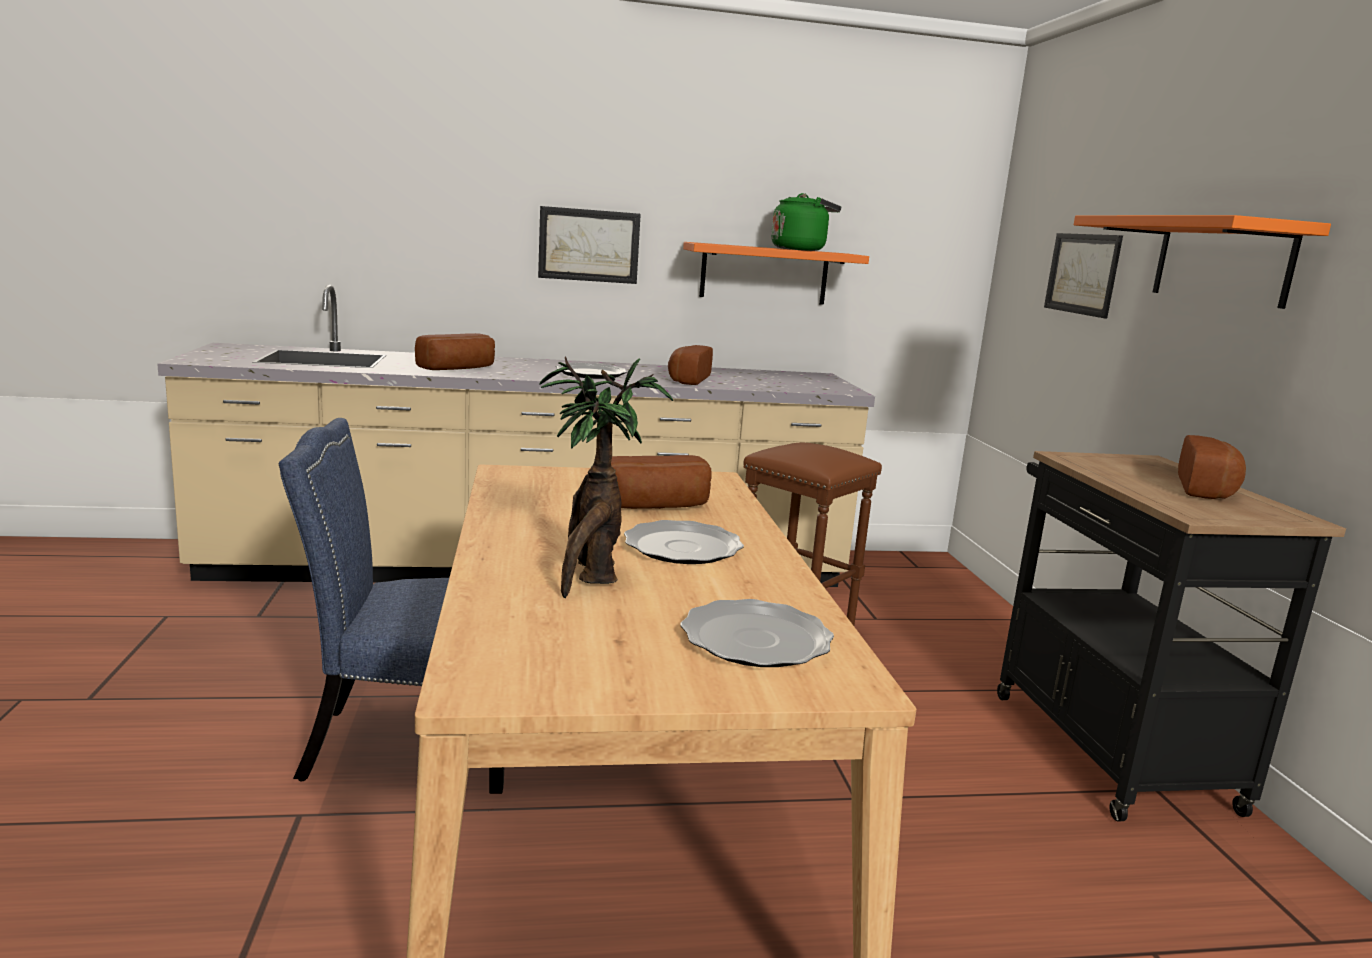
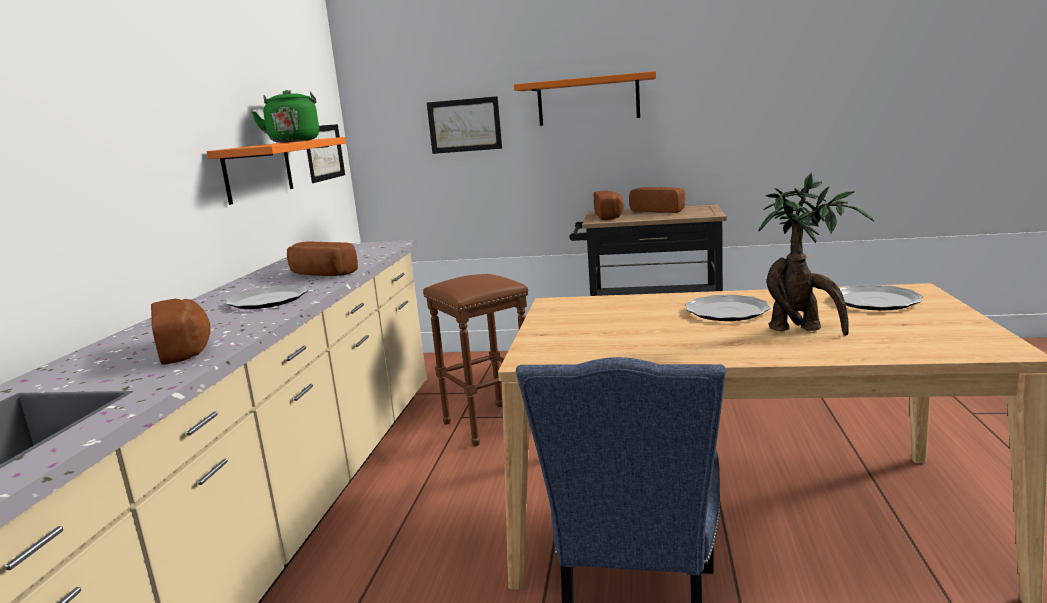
camera: 70 degrees left, 0 degrees up
(589, 245) = (140, 172): picture -> picture (324, 152)
(656, 506) = (633, 316): bread -> bread (610, 216)

